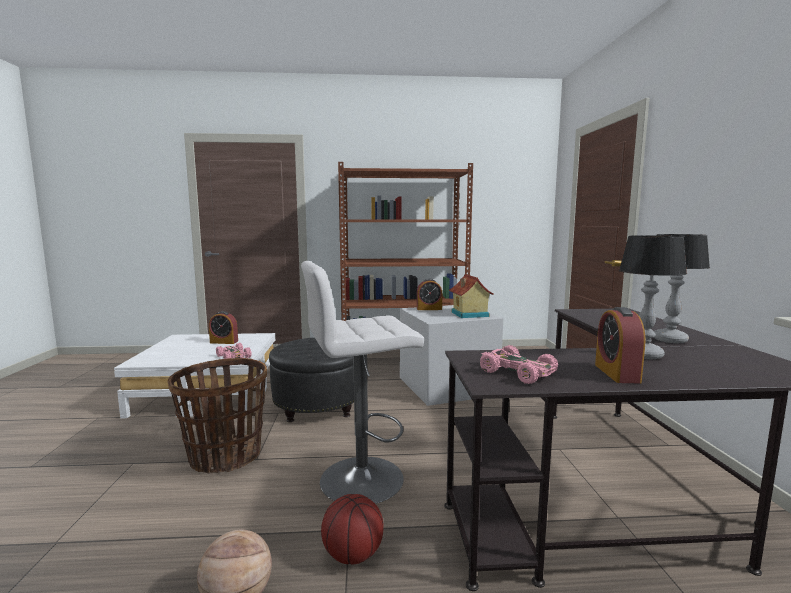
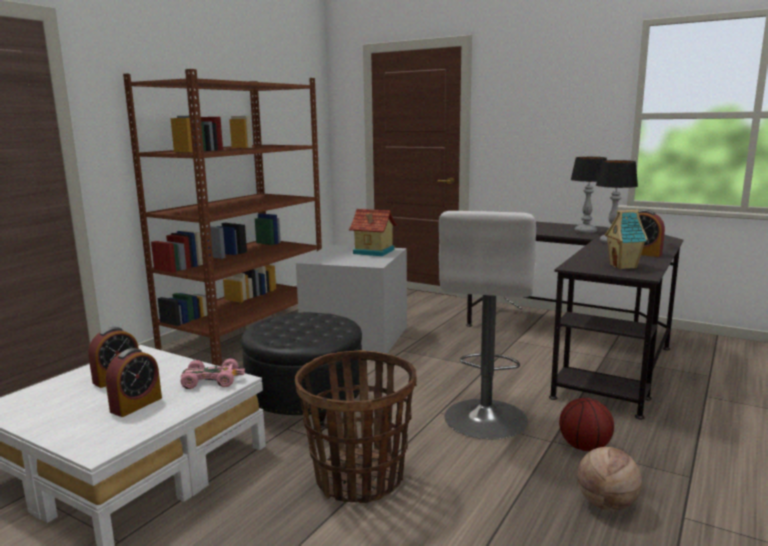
camera: 55 degrees left, 5 degrees up
(429, 309) = (323, 256): alarm clock -> alarm clock (136, 405)
(516, 372) = (624, 266): pink toy car -> toy house

